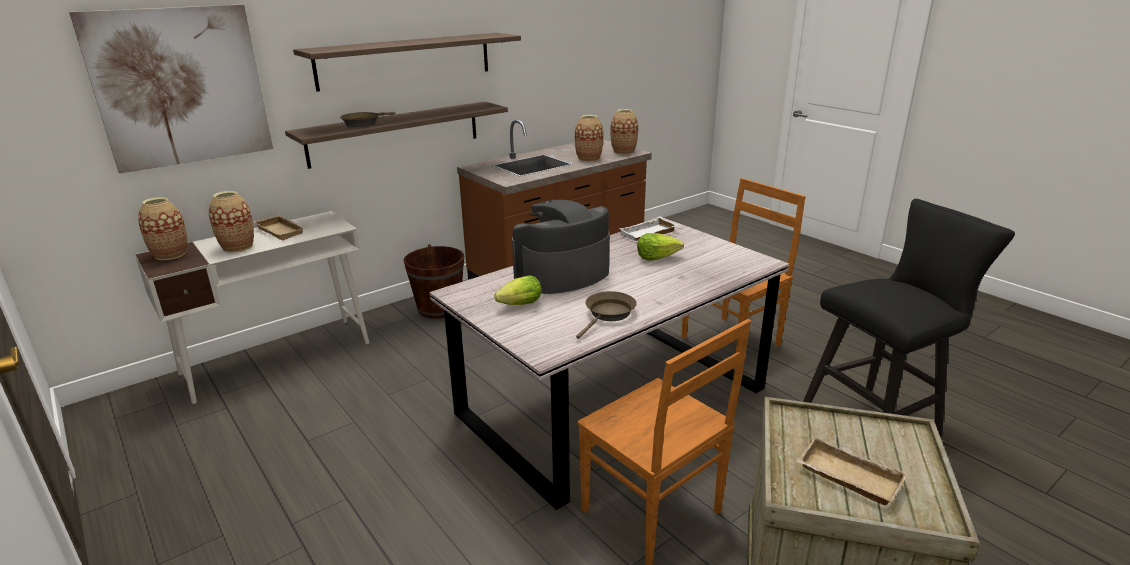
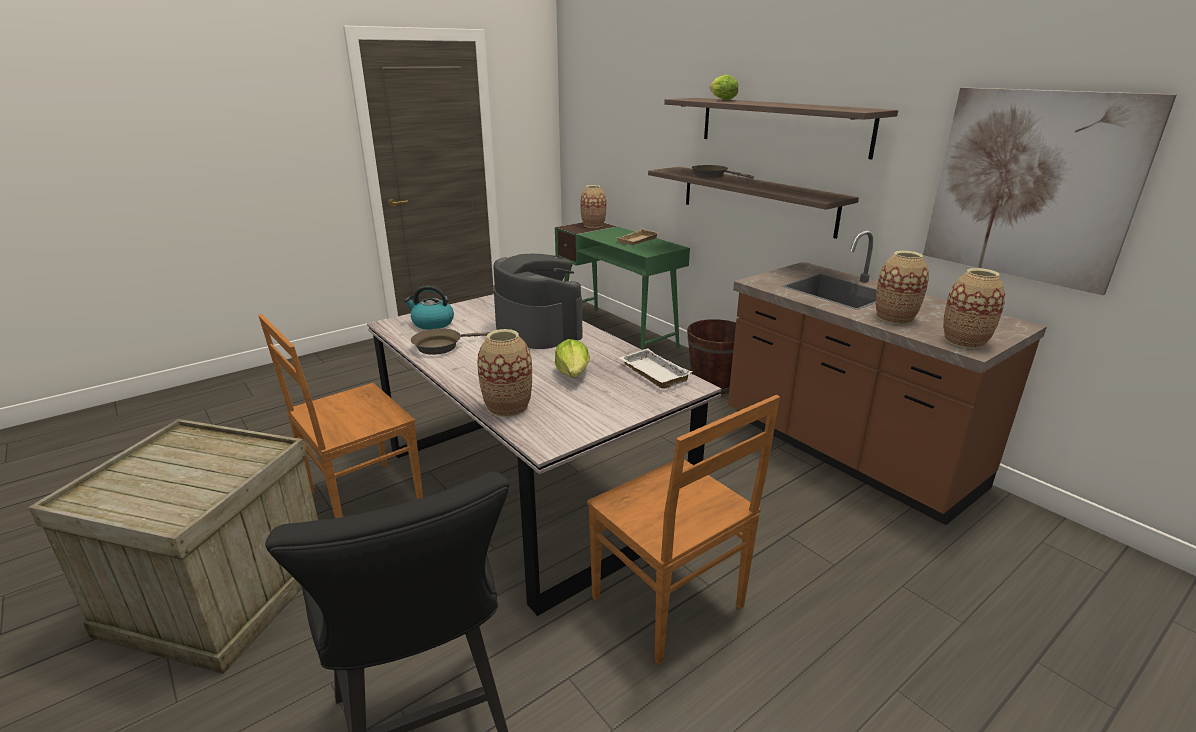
camera: 90 degrees right, 0 degrees up
(181, 87) = (635, 115): picture -> picture (1031, 186)
(238, 247) = (605, 235): vase -> vase (508, 407)
(278, 357) = (617, 333): white desk -> green desk
(518, 305) = (477, 315): lettuce -> lettuce (721, 99)
(544, 327) = (432, 323): none -> kettle
(608, 314) = (441, 346): brown frying pan -> brown frying pan turned 120 degrees clockwise
(846, 477) = (167, 464): beige tray -> none

